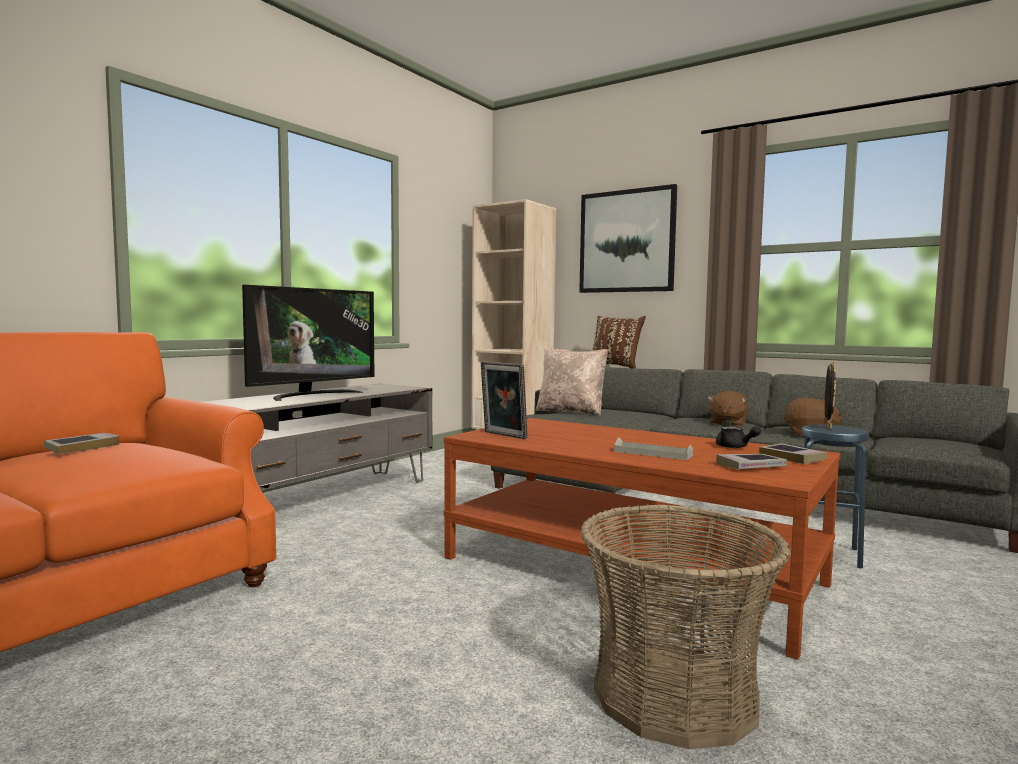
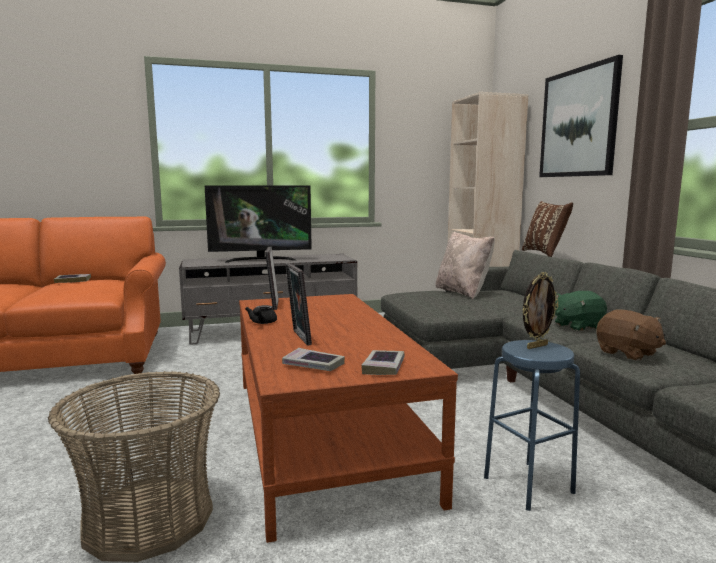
camera: 40 degrees right, 5 degrees up
(653, 453) = (298, 338): grey tray -> picture frame
(727, 423) = (577, 326): brown plush toy -> green plush toy
(735, 447) = (383, 347): black teapot -> black teapot (262, 323)

